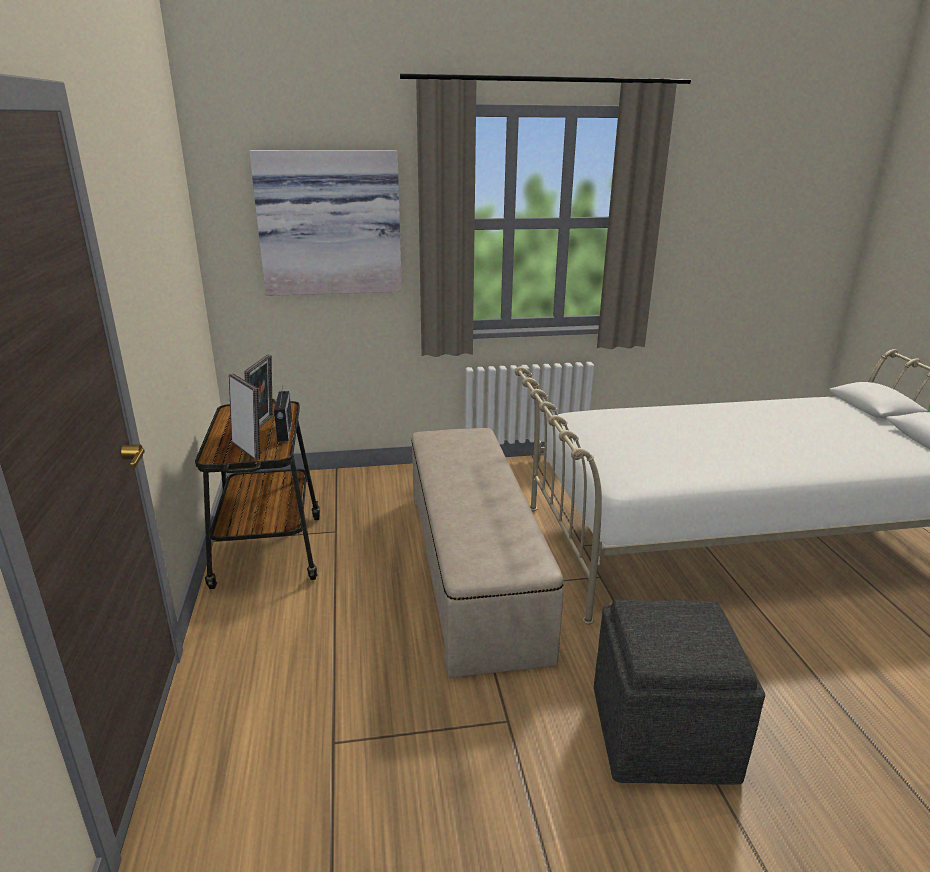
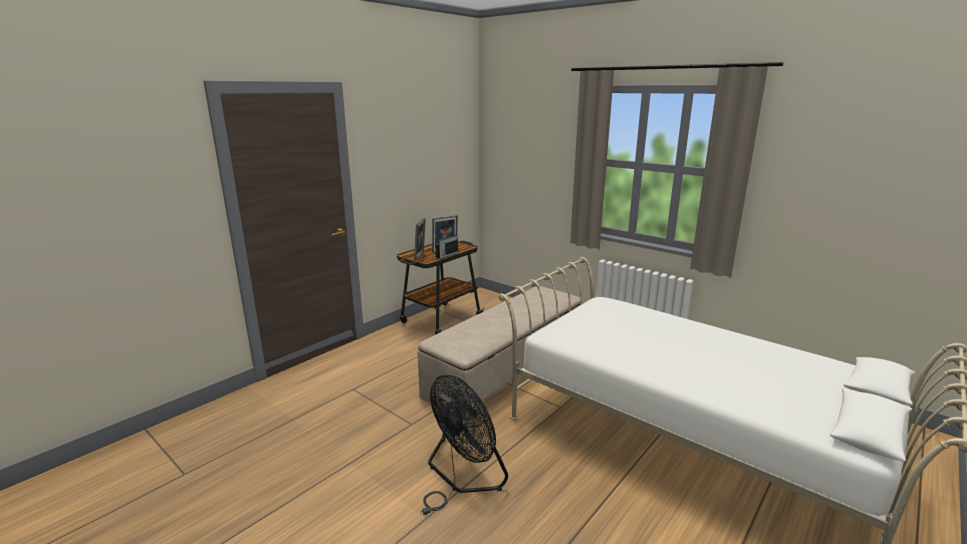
camera: 50 degrees right, 5 degrees down
(330, 223) = (536, 154): picture -> none
(661, 734) = (456, 474): grey ottoman -> black fan

